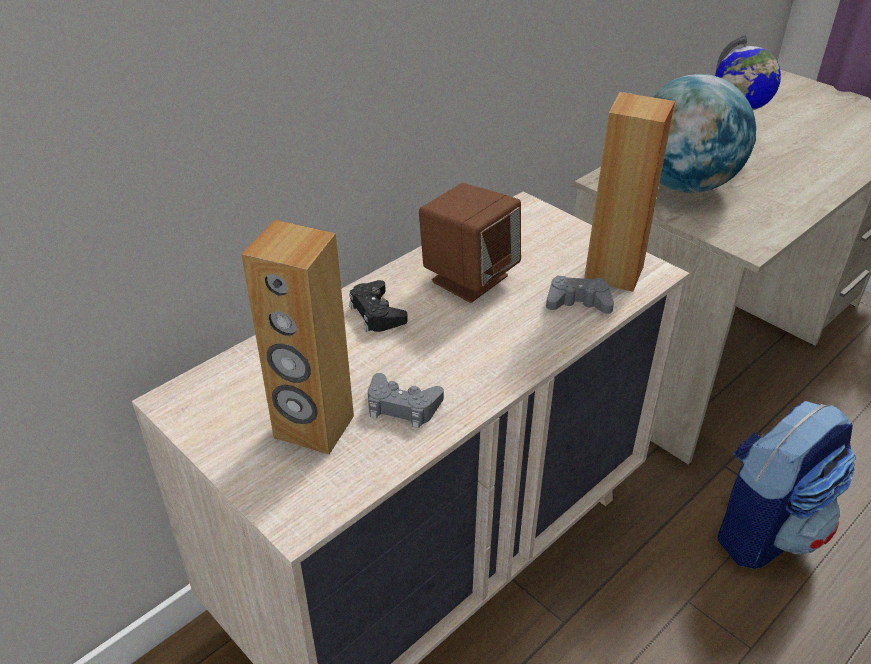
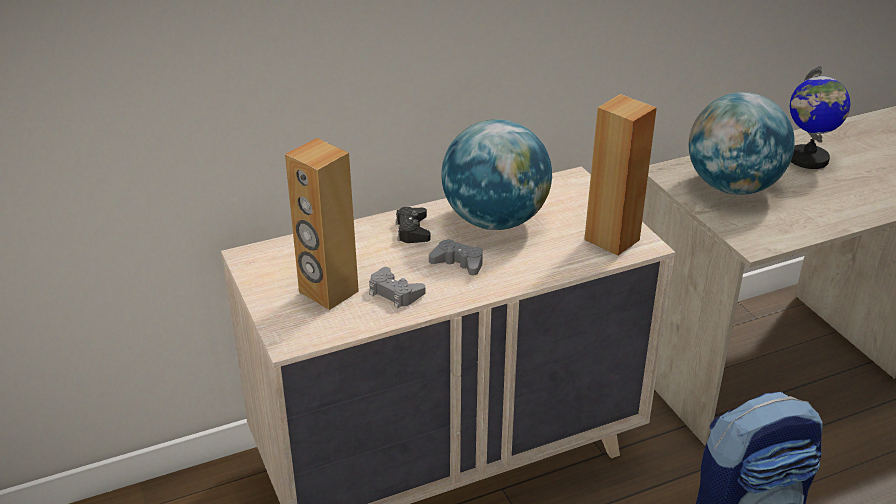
camera: 20 degrees right, 5 degrees down
(469, 278) = (495, 221): brown speaker -> globe
(578, 302) = (568, 254): grey game controller -> grey game controller (458, 263)

